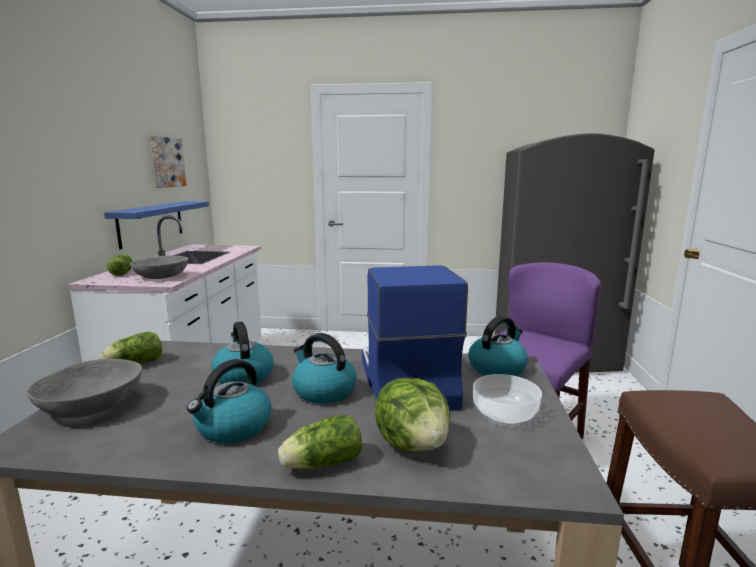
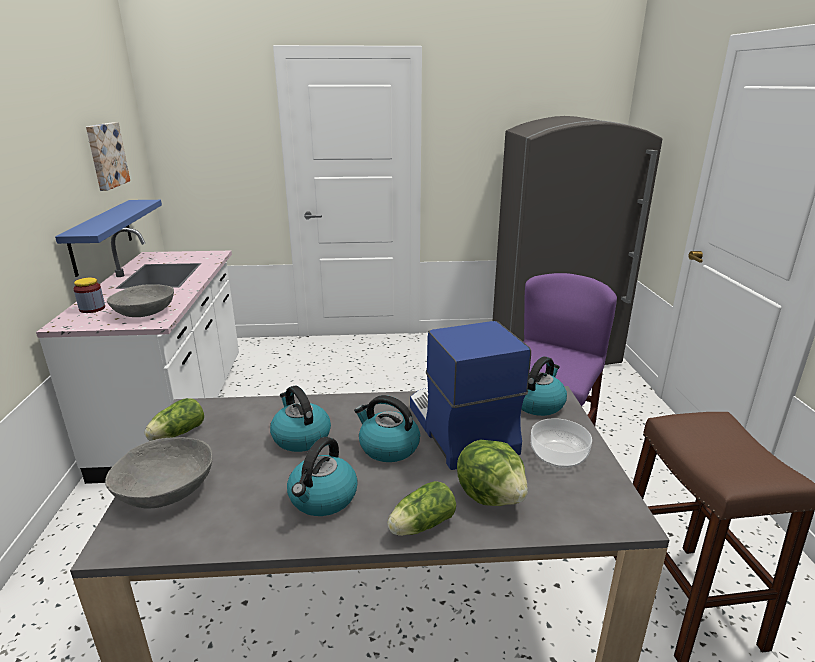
camera: 10 degrees left, 10 degrees up
(123, 273) = (92, 308): lettuce -> jar

